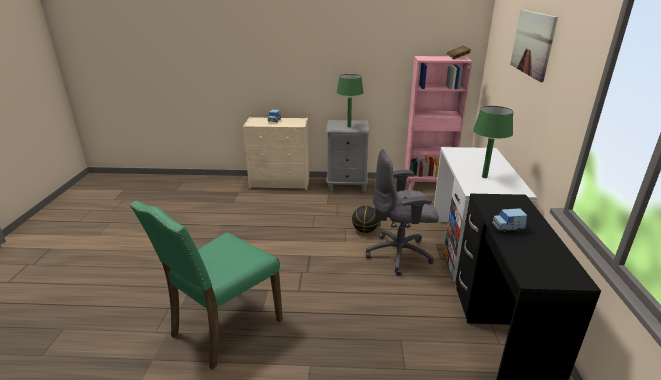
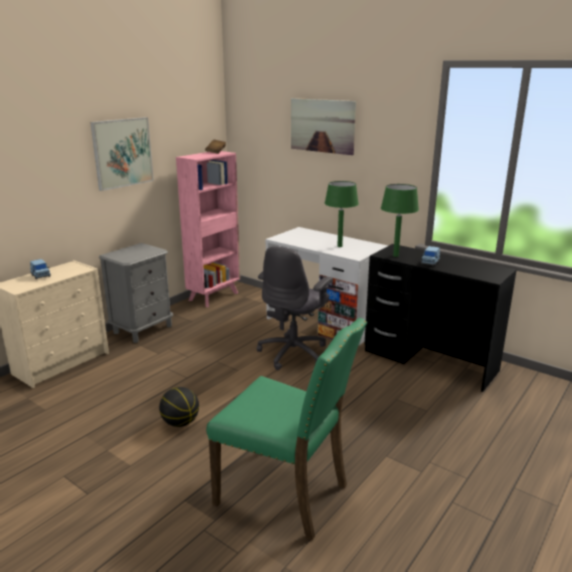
camera: 55 degrees left, 5 degrees down
(224, 327) = (285, 493): green chair -> green chair turned 45 degrees counterclockwise
(349, 126) = (139, 253): green table lamp -> green table lamp (396, 256)
(363, 45) = (122, 153): none -> picture
(365, 230) = (235, 353): basketball -> basketball (180, 423)

